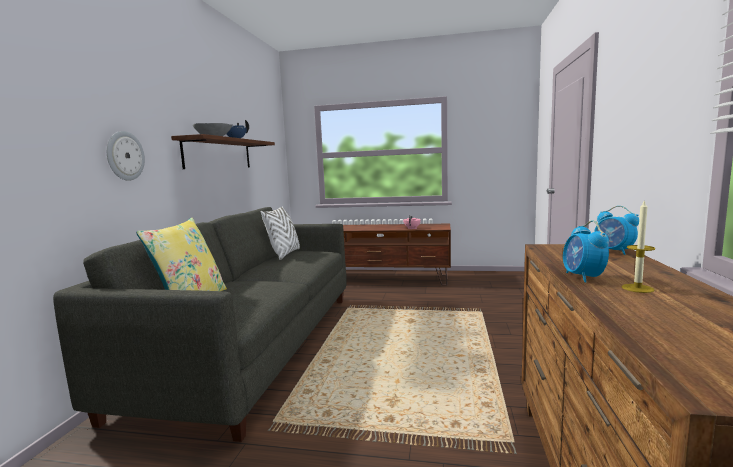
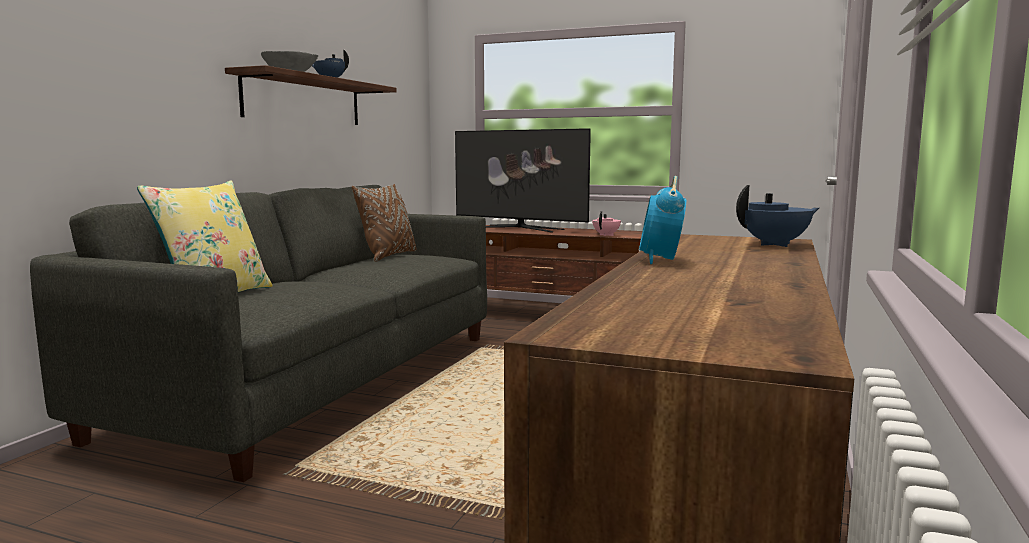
camera: 10 degrees right, 0 degrees up
(125, 156) = (149, 90): wall clock -> none
(284, 254) = (388, 256): white pillow -> brown pillow
(354, 226) = (519, 228): none -> television
(613, 251) = (776, 244): alarm clock -> blue teapot
(637, 288) = (708, 271): candle -> none

